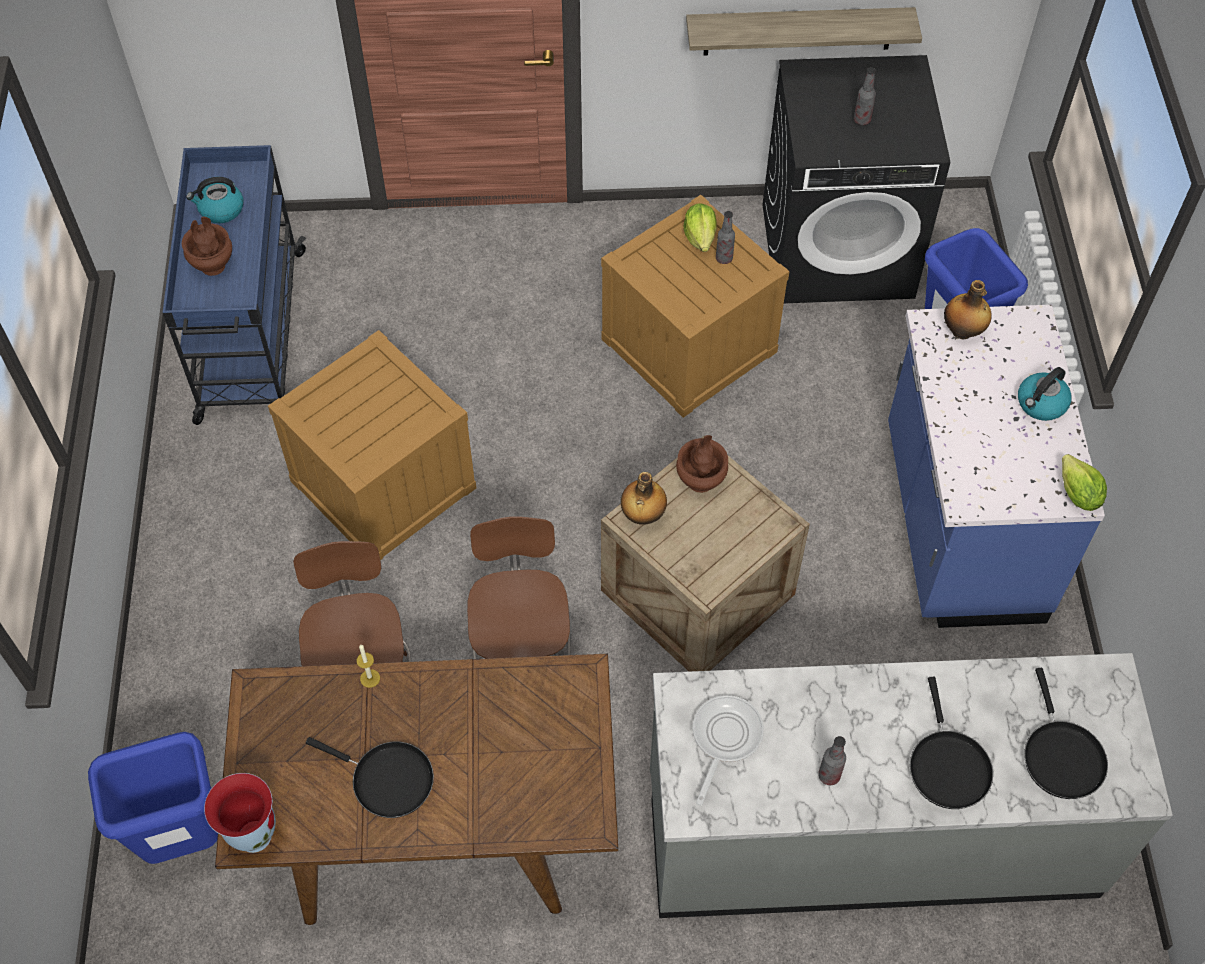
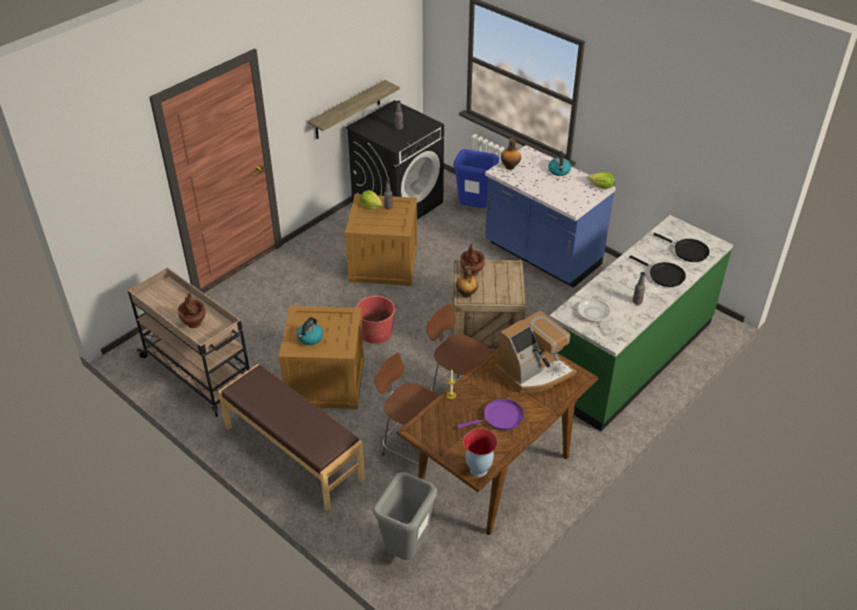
camera: 45 degrees left, 15 degrees down
(185, 840) = (406, 549): blue trash can -> grey trash can
(220, 210) = (170, 304): kettle -> kettle (310, 338)
(220, 562) = (293, 453): none -> brown bench
(251, 337) = (200, 373): blue cart -> beige cart
(387, 780) = (500, 417): black frying pan -> purple frying pan
(533, 749) = (534, 372): none -> coffee machine
(540, 458) = (376, 332): none -> red bucket
(869, 834) = (629, 357): grey counter -> green counter

